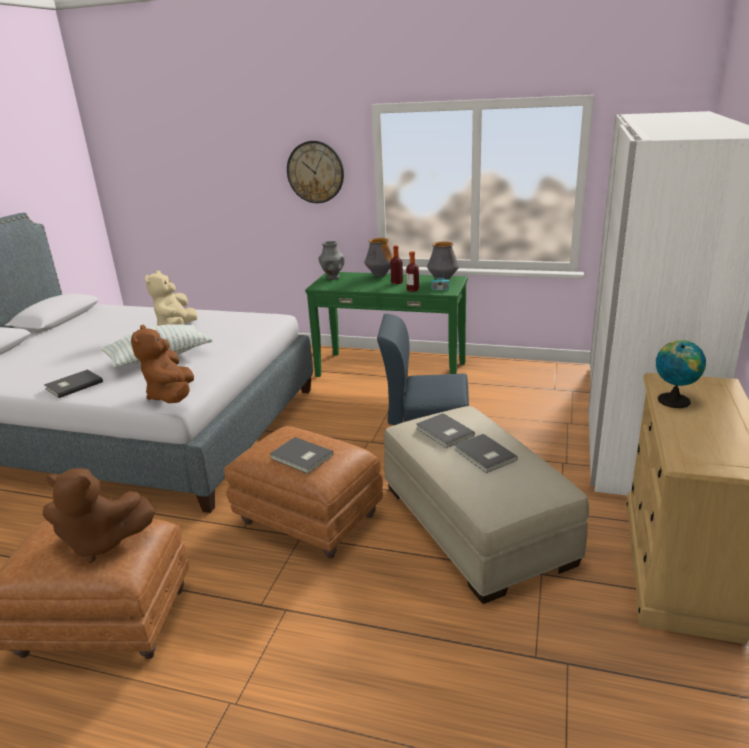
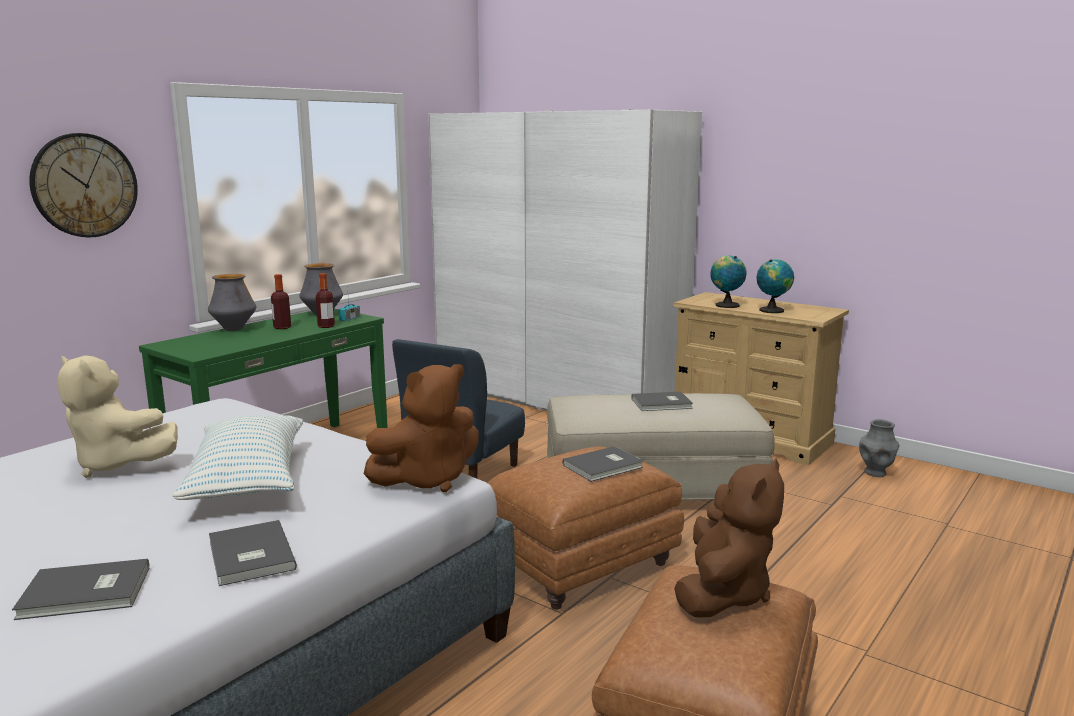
camera: 70 degrees left, 10 degrees down
(171, 396) = (427, 479): brown plush toy -> brown plush toy turned 45 degrees counterclockwise
(332, 277) = (180, 346): grey vase -> grey vase (875, 473)
(444, 432) = (606, 409): grey book -> grey book (86, 593)
(690, 430) = (772, 310): none -> globe

